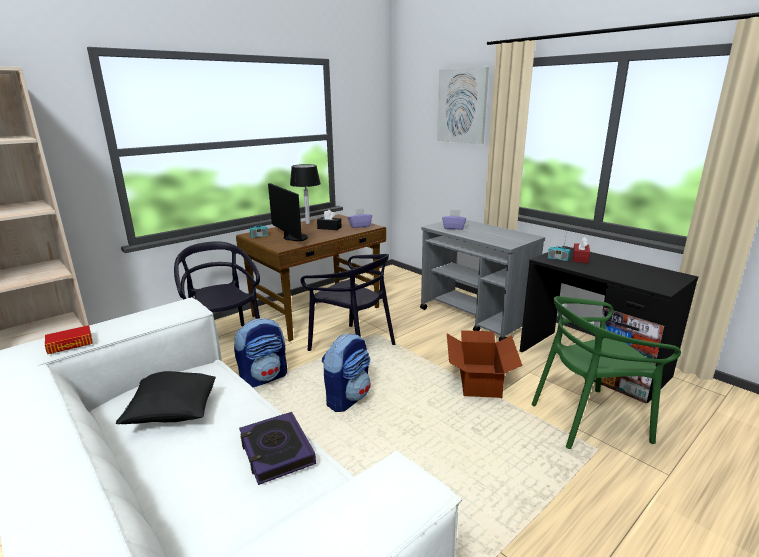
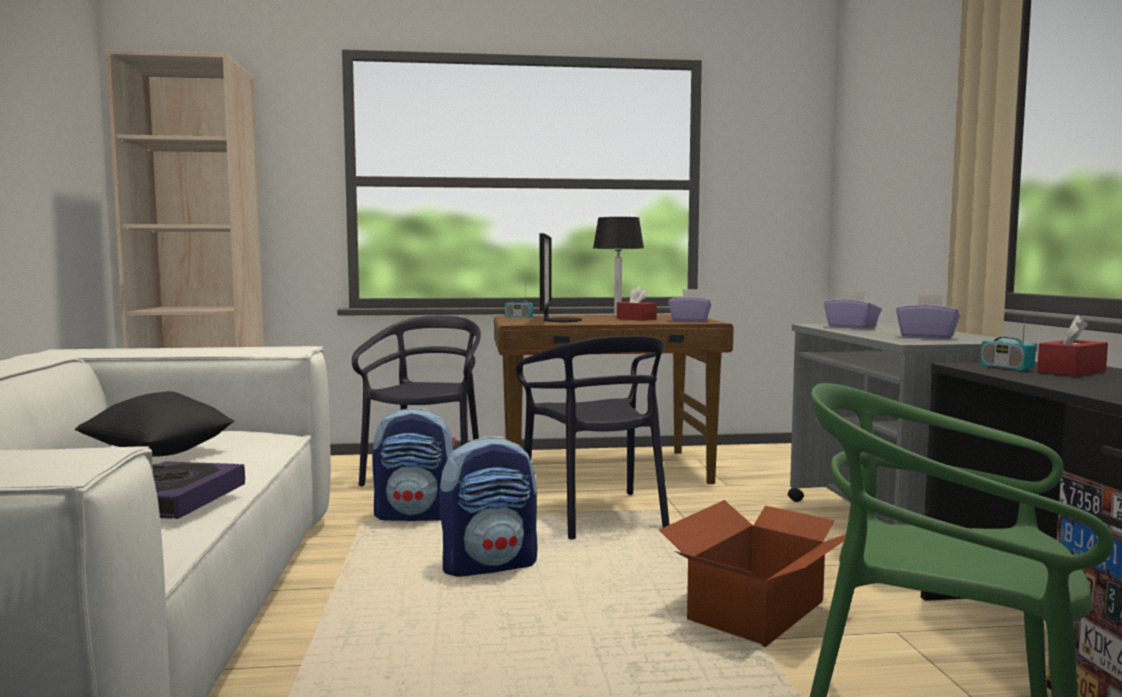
camera: 35 degrees right, 15 degrees down
(70, 344) = (129, 351): book -> none
(329, 228) = (636, 319): black tissue box -> red tissue box
(462, 106) = (927, 107): picture -> none
(502, 237) = (927, 337): none -> purple tissue box

